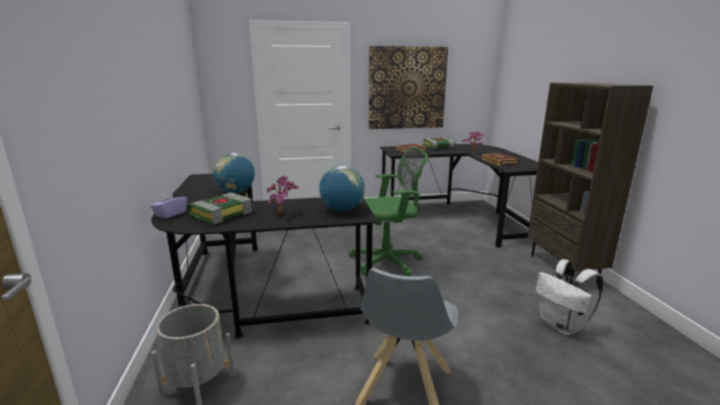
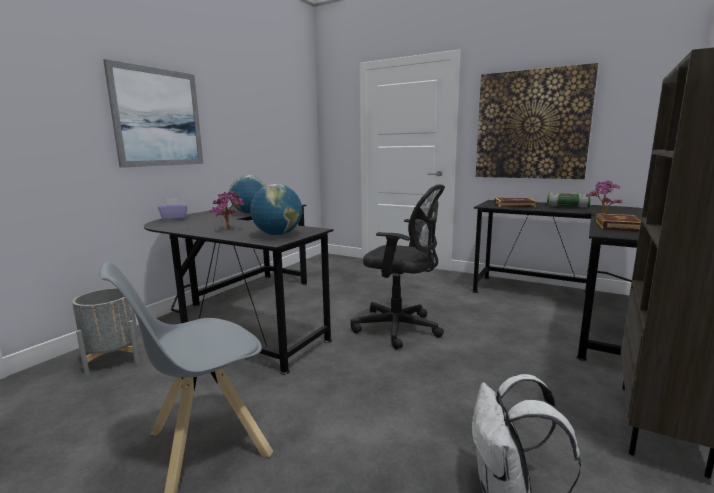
camera: 40 degrees right, 5 degrees down
(130, 97) = (158, 118): none -> picture
(222, 214) = (198, 223): book -> none
(389, 262) = (400, 329): green office chair -> black office chair

